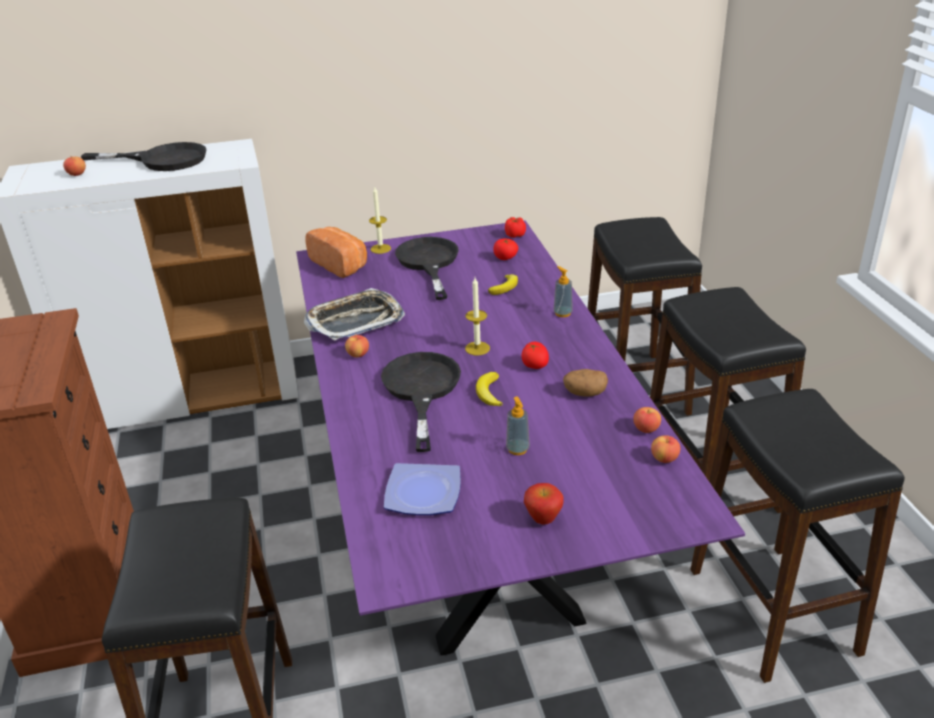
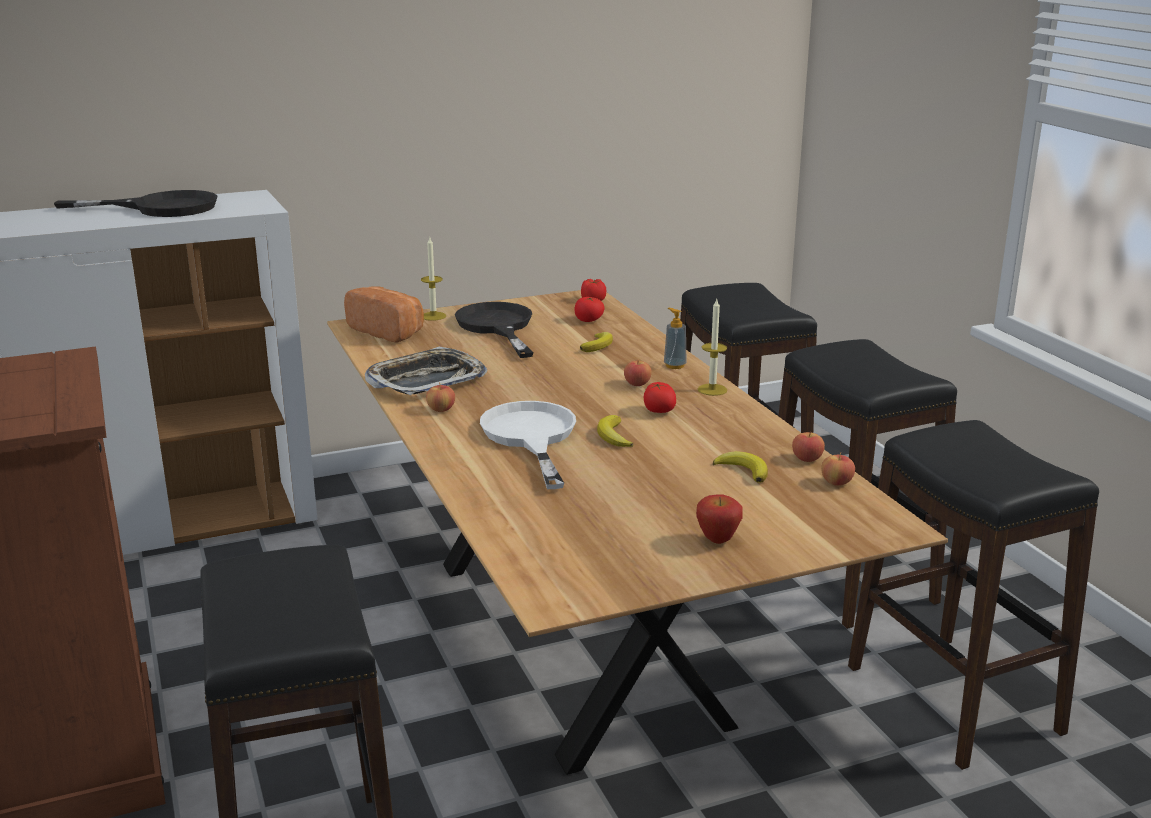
camera: 10 degrees left, 10 degrees down
(77, 174) = (53, 221): apple -> apple (637, 384)
(421, 390) = (531, 437): black frying pan -> white frying pan
(424, 492) = (569, 525): plate -> none
(474, 525) = (575, 639): purple dining table -> brown dining table
(477, 348) = (585, 399): candle -> candle (712, 389)
(517, 449) = (665, 482): soap dispenser -> none
(584, 393) = (725, 432): potato -> none
(587, 439) = (743, 470): none -> banana

